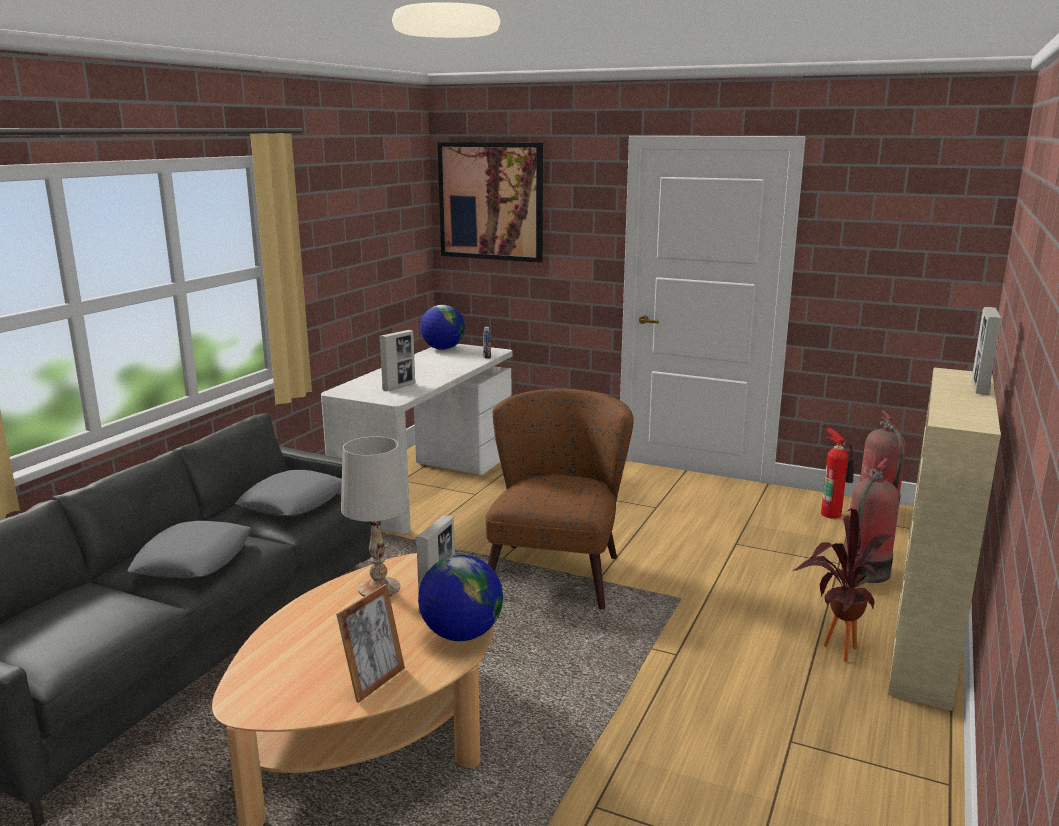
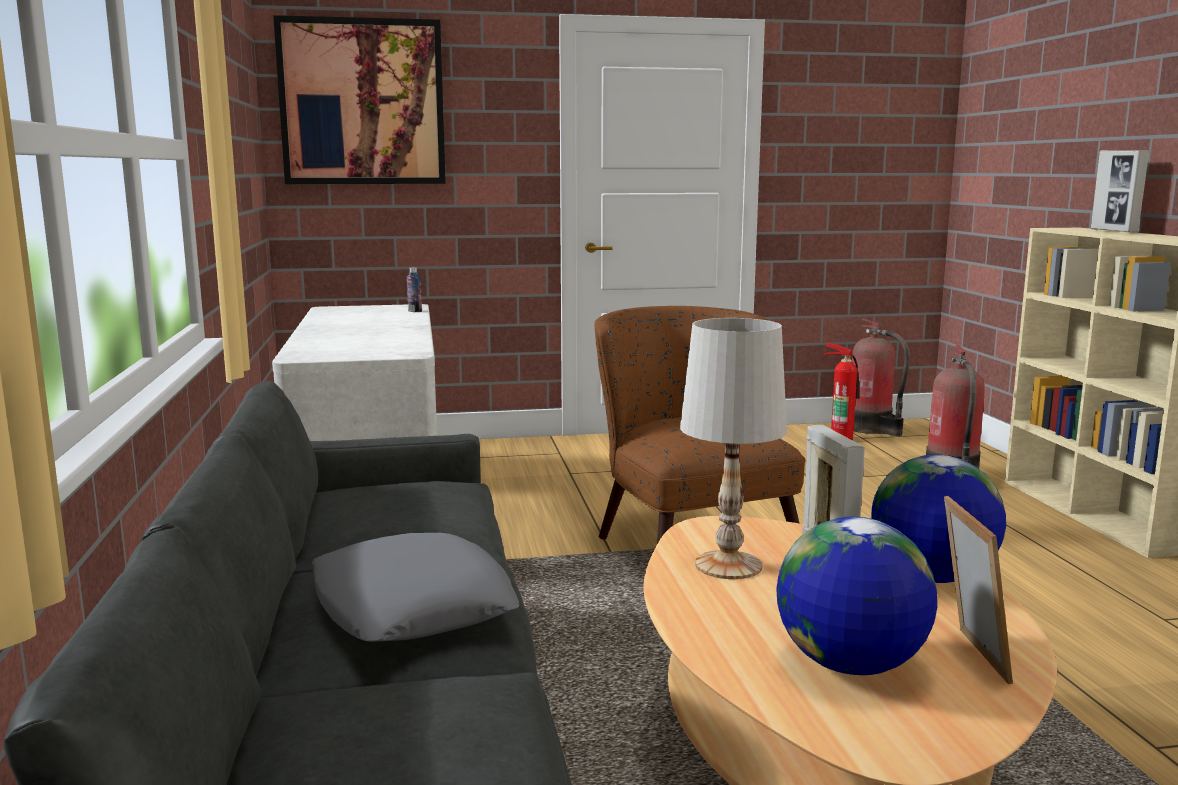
camera: 35 degrees left, 5 degrees down
(293, 502) = (408, 505): grey pillow -> none
(399, 387) = (378, 343): picture frame -> none
(443, 349) = (332, 311): globe -> globe (849, 665)
(831, 649) = (1045, 538): potted plant -> none

